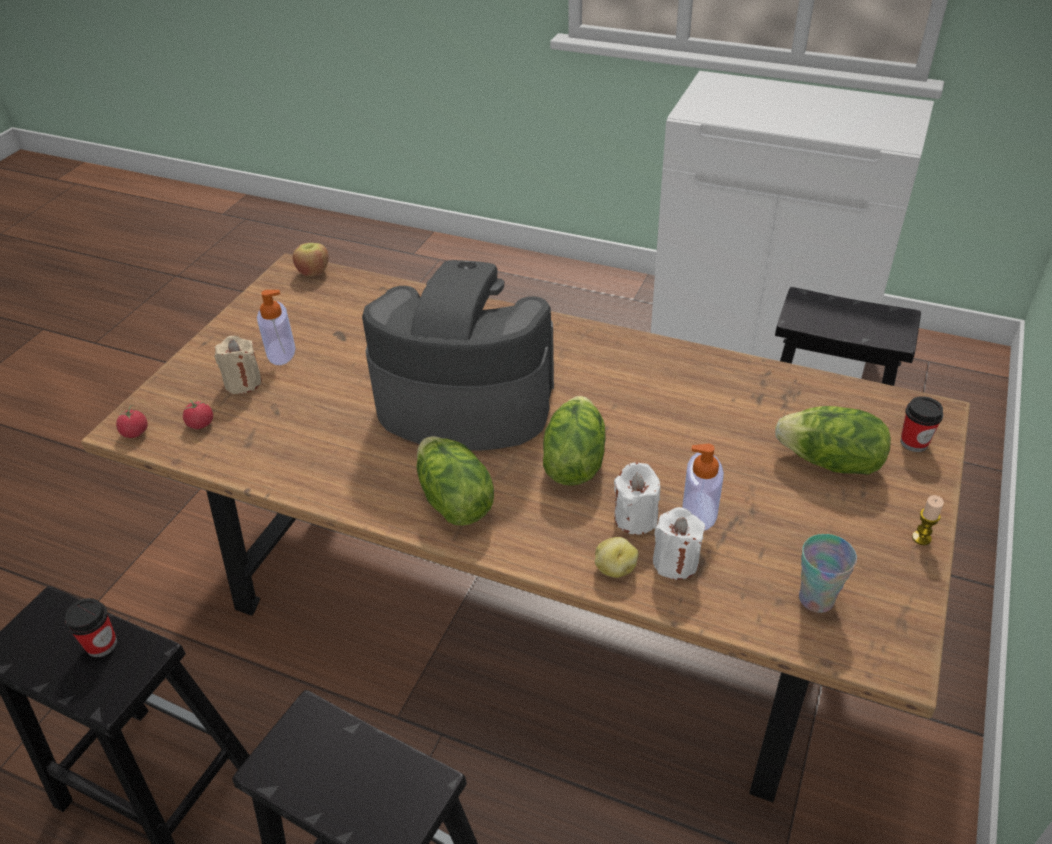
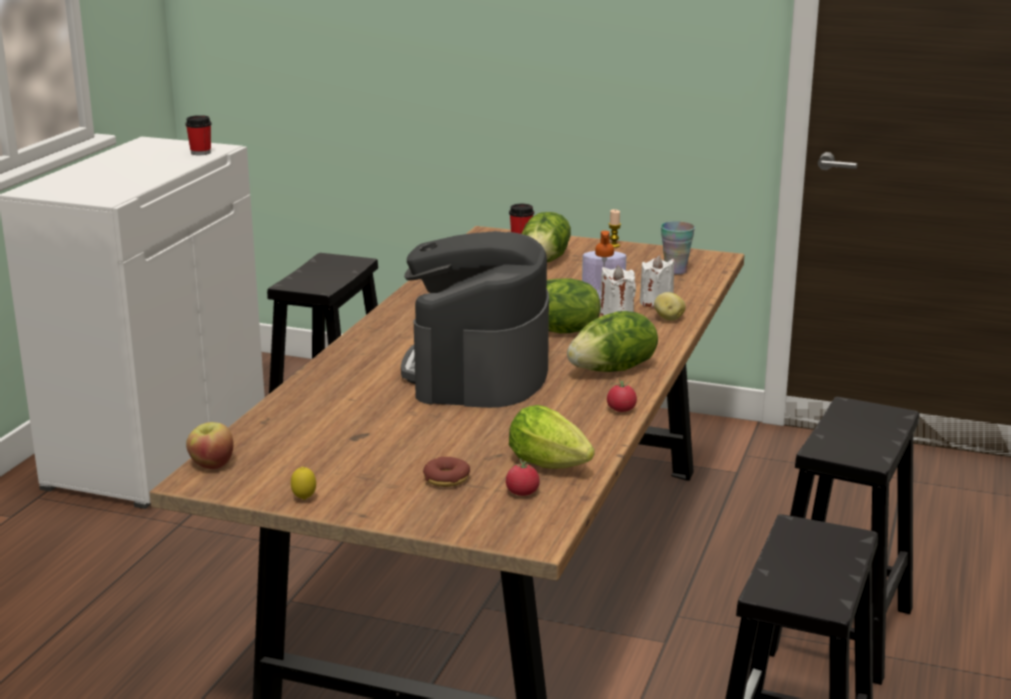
camera: 95 degrees left, 20 degrees down
(101, 644) = (796, 553): cup -> cup (200, 153)
(135, 433) = (541, 529): tomato -> tomato (621, 410)
(241, 315) = (304, 499): none -> lemon
(241, 444) = (553, 466): none -> lettuce
(243, 382) = (446, 479): beige candle -> donut
(281, 351) = (387, 465): soap dispenser -> none

